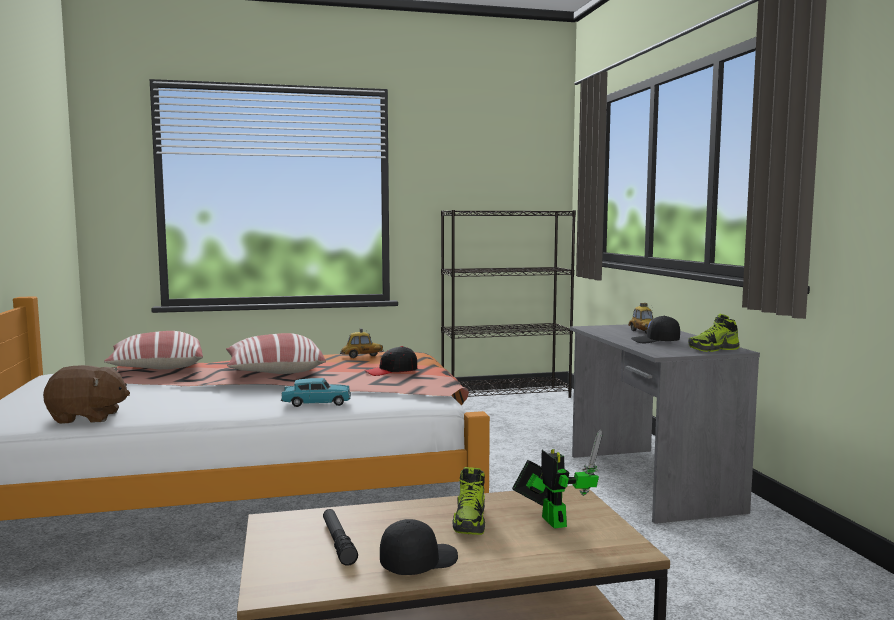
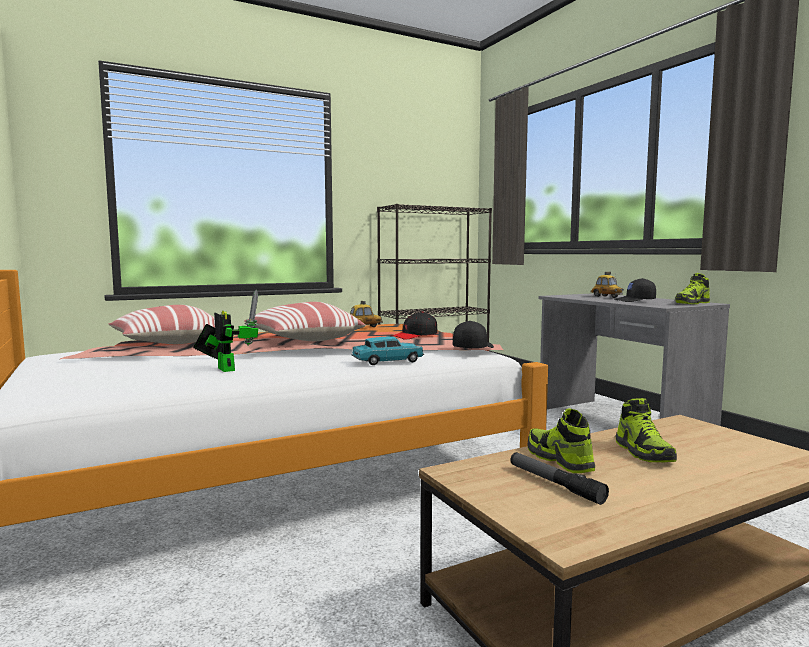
camera: 15 degrees left, 0 degrees up
(87, 417) = (155, 386): brown plush toy -> none
(379, 520) = (559, 459): none -> shoe
(418, 562) = (661, 492): black cap -> black cap (473, 348)
(551, 519) = (707, 443): toy robot -> toy robot (225, 368)

